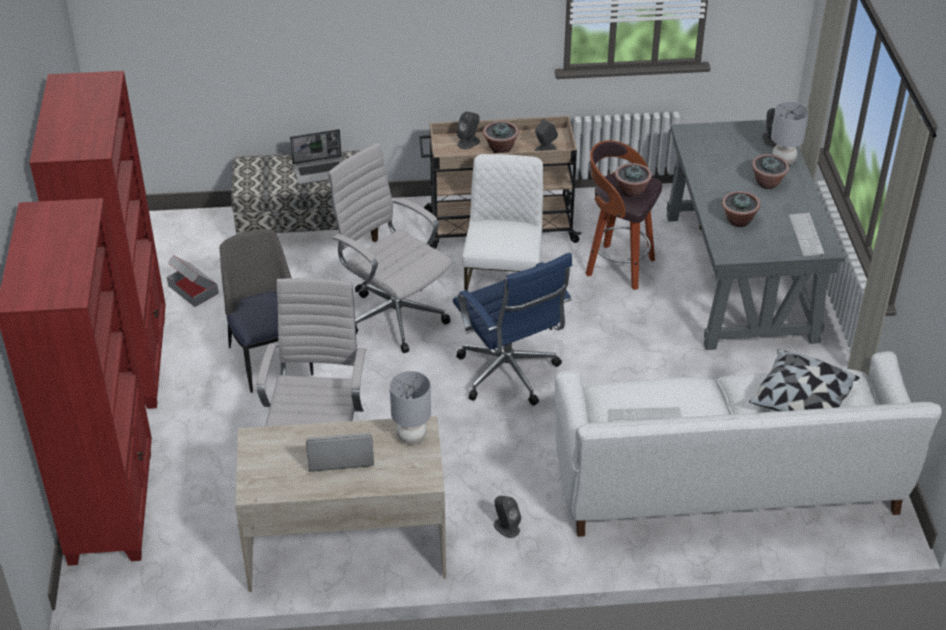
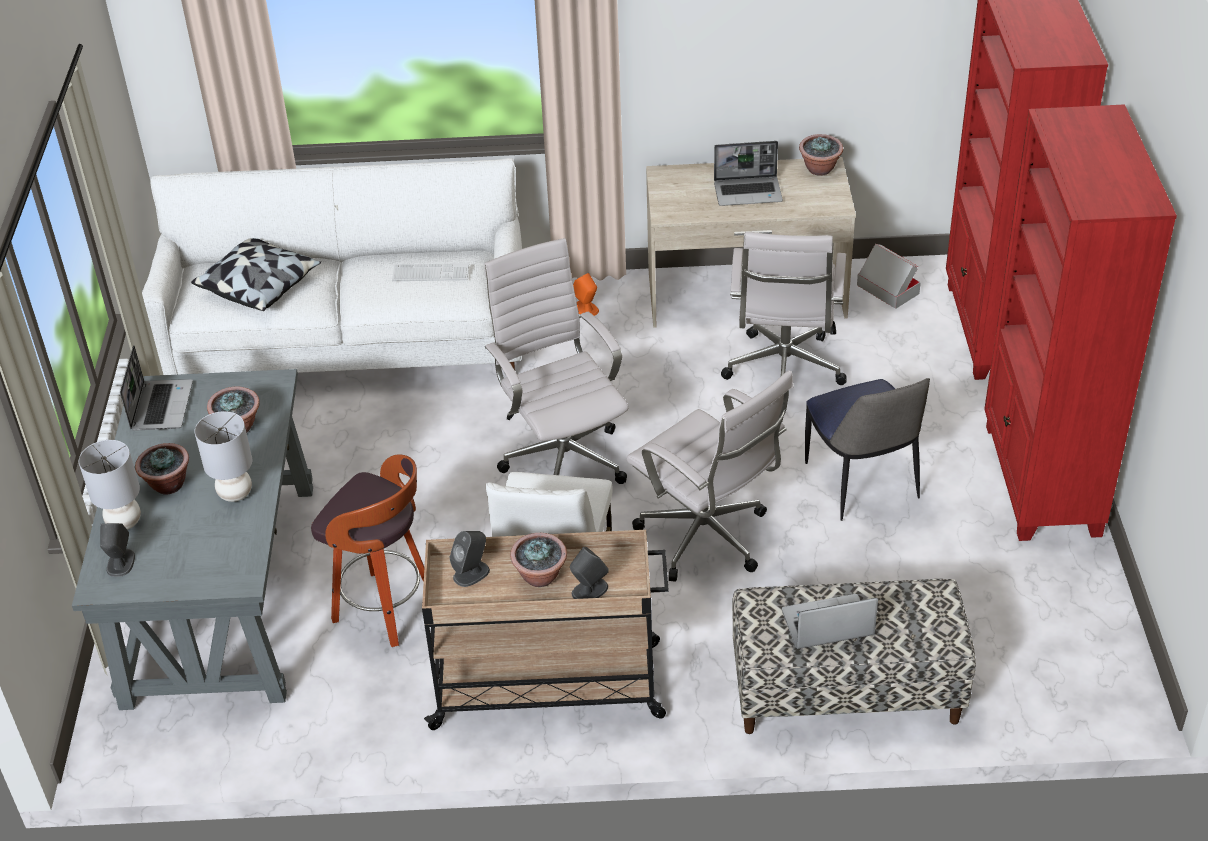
camera: 175 degrees left, 0 degrees up
(193, 289) = (993, 584): cardboard box -> cardboard box (887, 289)
(412, 437) = (677, 205): grey table lamp -> grey table lamp (235, 493)
(506, 527) = (586, 309): grey speaker -> orange speaker
(510, 376) = (562, 458): blue office chair -> white office chair
(631, 192) = (362, 498): potted plant -> potted plant (820, 169)
(806, 235) = (161, 406): keyboard -> laptop

